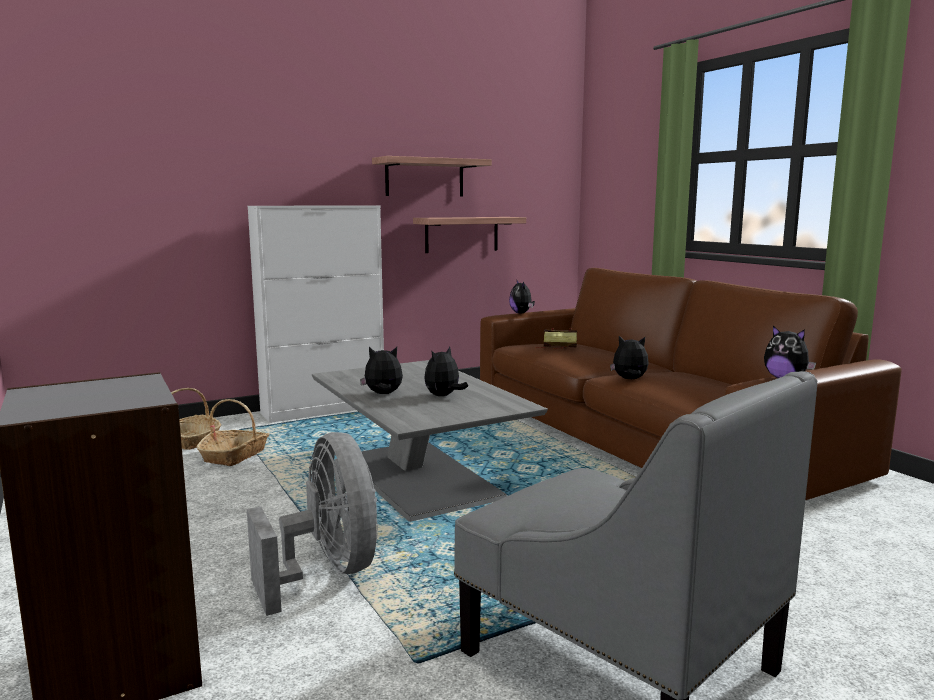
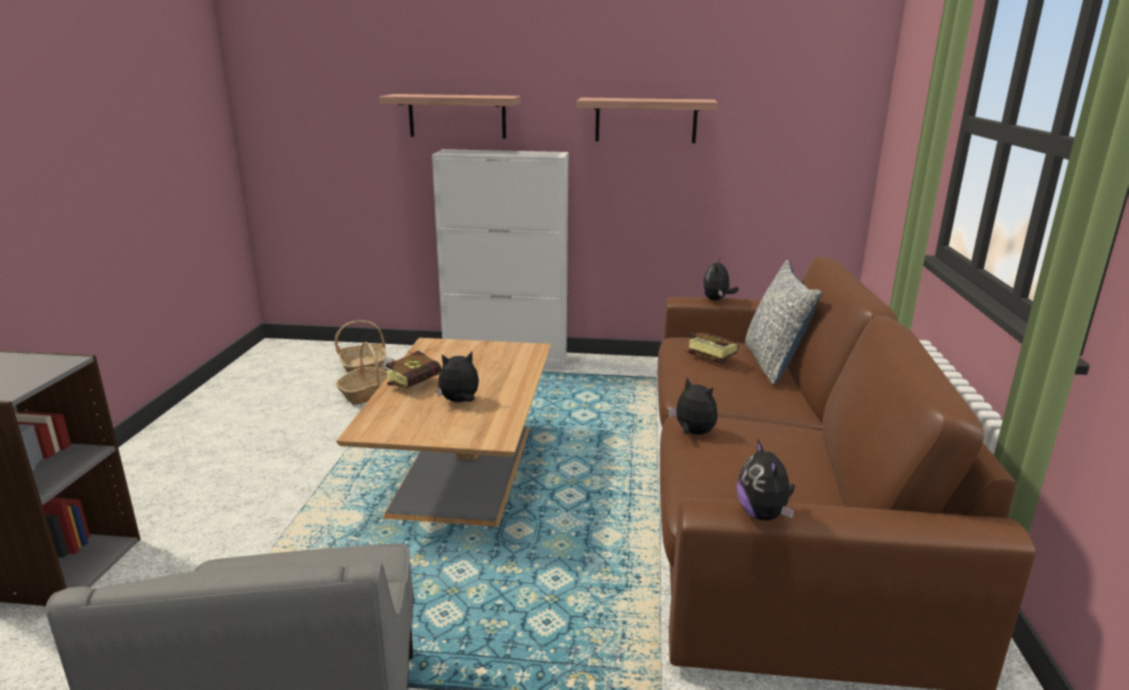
camera: 35 degrees right, 10 degrees up
(327, 572) = (260, 544): grey fan -> none
(383, 394) = (418, 383): plush toy -> book
(421, 478) = (463, 471): grey coffee table -> brown coffee table
(462, 234) = (691, 189): shelf -> shelf (457, 116)
(594, 347) = (774, 364): none -> pillow

